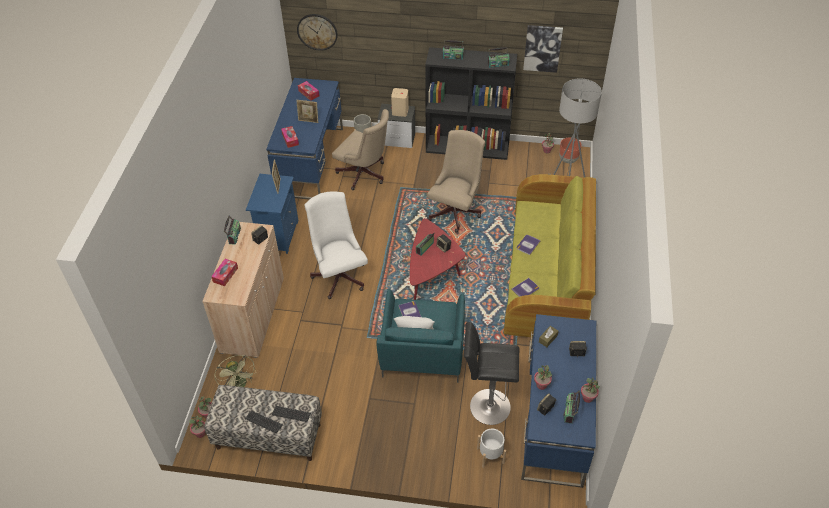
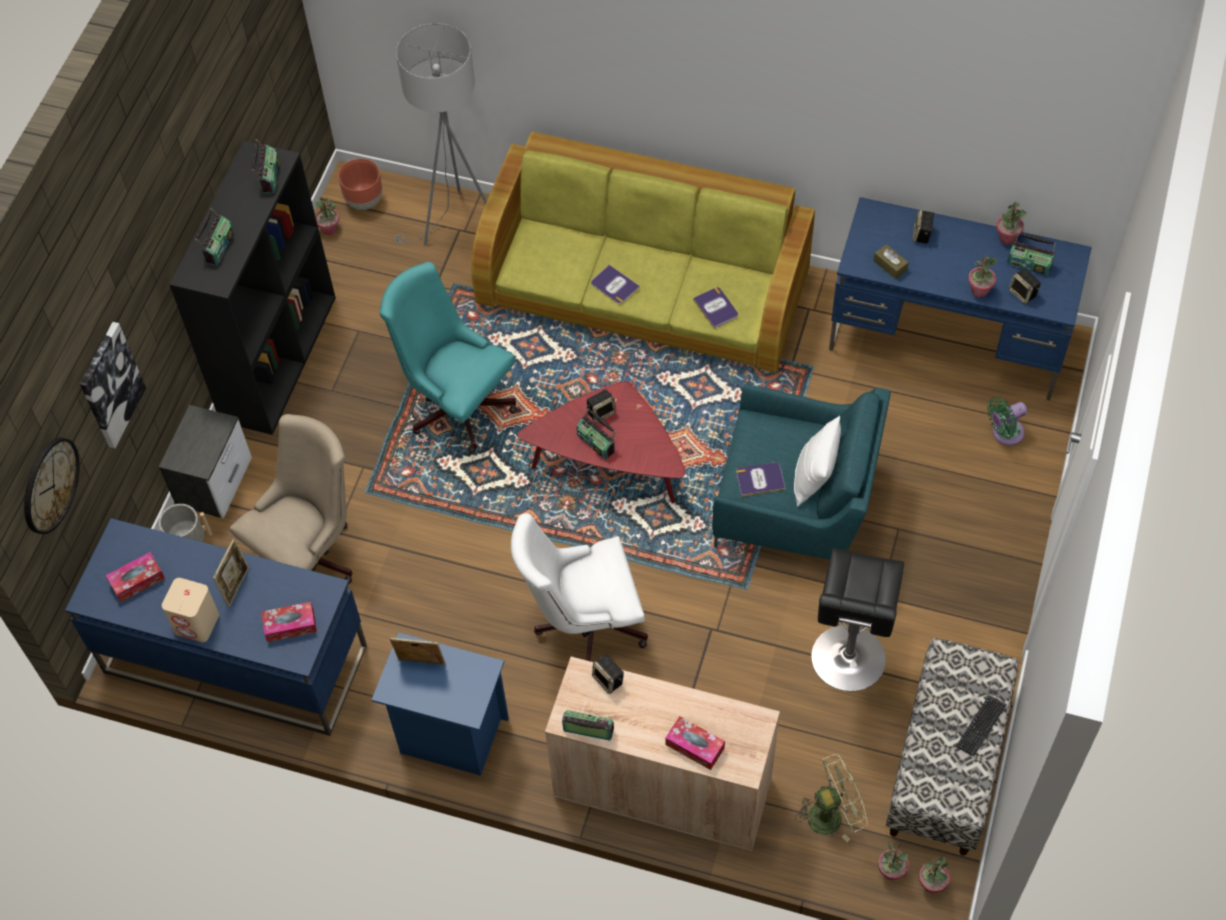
camera: 80 degrees left, 10 degrees up
(291, 414) = (967, 681): keyboard -> none
(400, 111) = (199, 434): beige speaker -> beige speaker (197, 623)
(456, 210) = (456, 404): beige office chair -> turquoise office chair
(486, 406) = (913, 424): black stool -> black stool (847, 663)
(490, 455) = (1004, 433): white planter -> green fan
(542, 48) = (254, 92): picture -> picture (110, 385)

